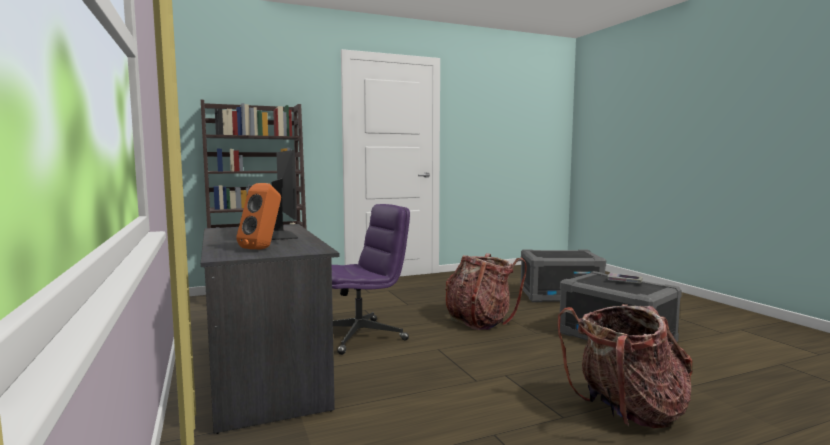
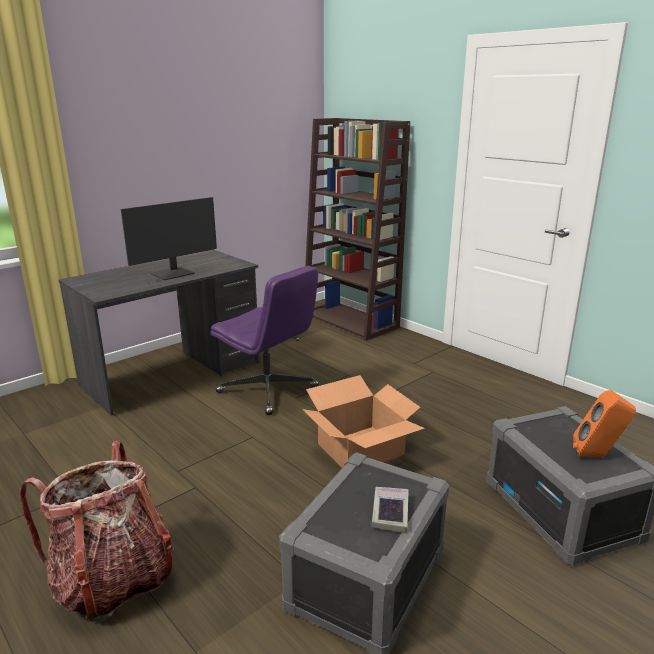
camera: 70 degrees right, 15 degrees up
(263, 248) = (110, 281): orange speaker -> orange speaker (598, 456)
(480, 321) = (361, 449): backpack -> cardboard box

